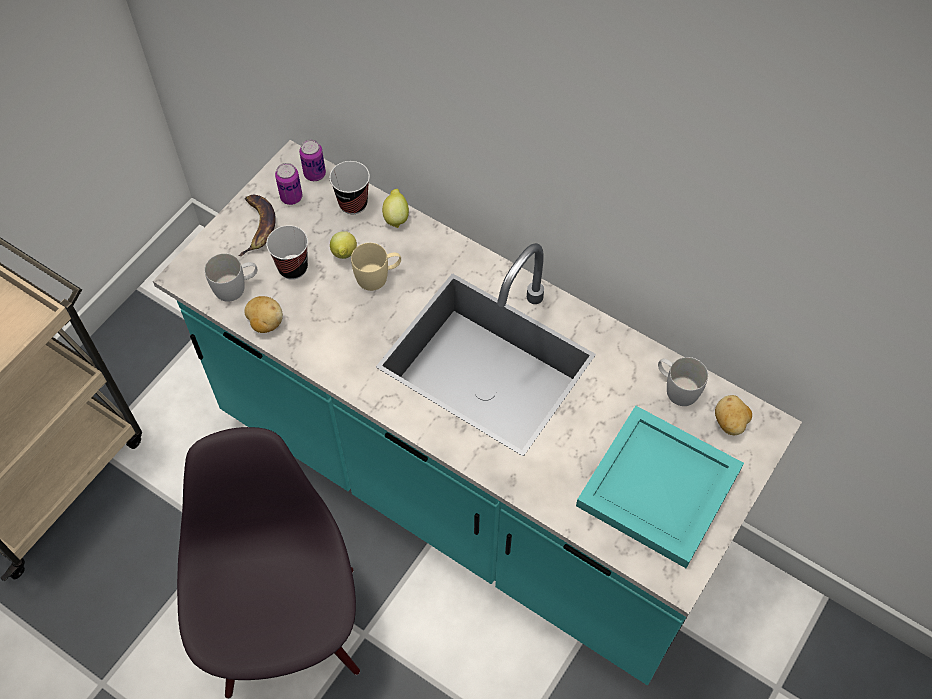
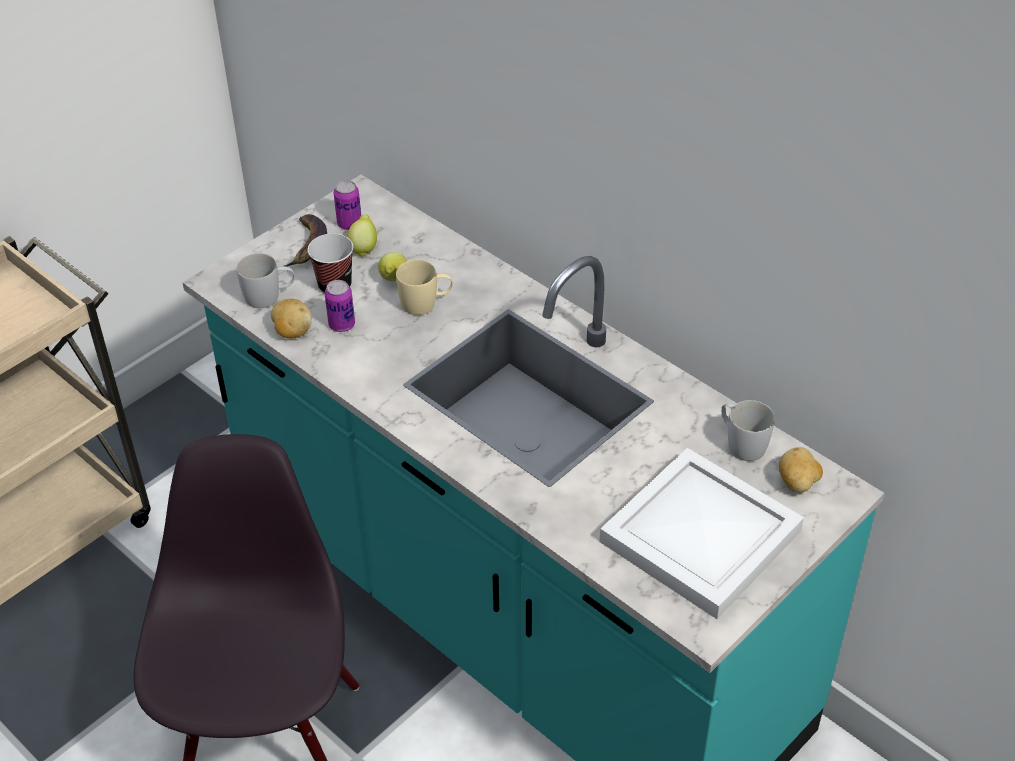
camera: 10 degrees right, 15 degrees down
(314, 174) = (379, 206): can -> can (342, 325)
(353, 203) = (414, 236): cup -> none
(396, 217) = (458, 253): lemon -> lemon (364, 248)
(659, 490) = (701, 539): turquoise tray -> white tray

